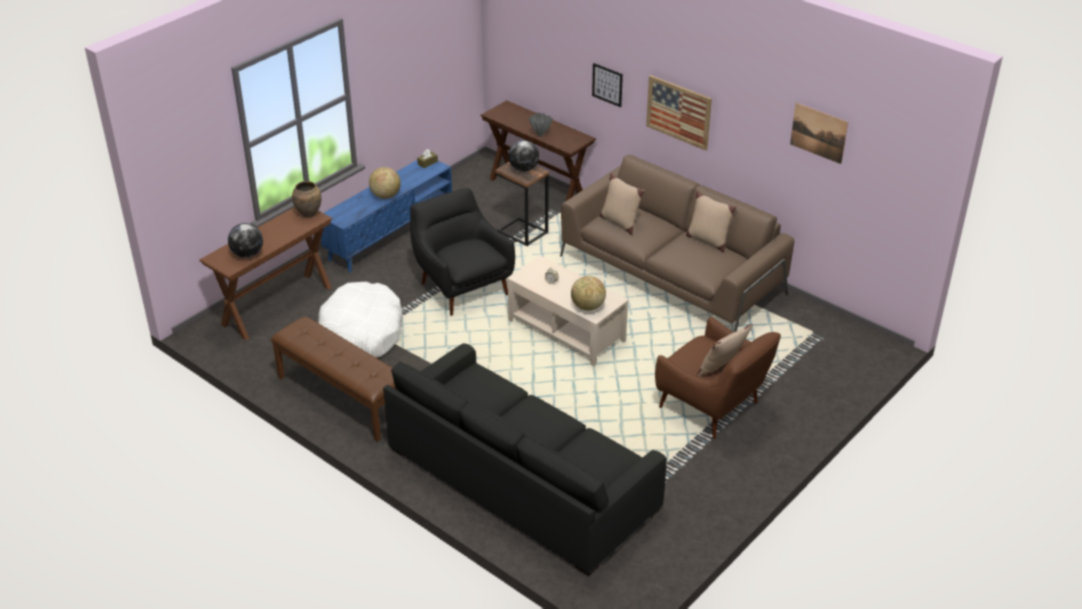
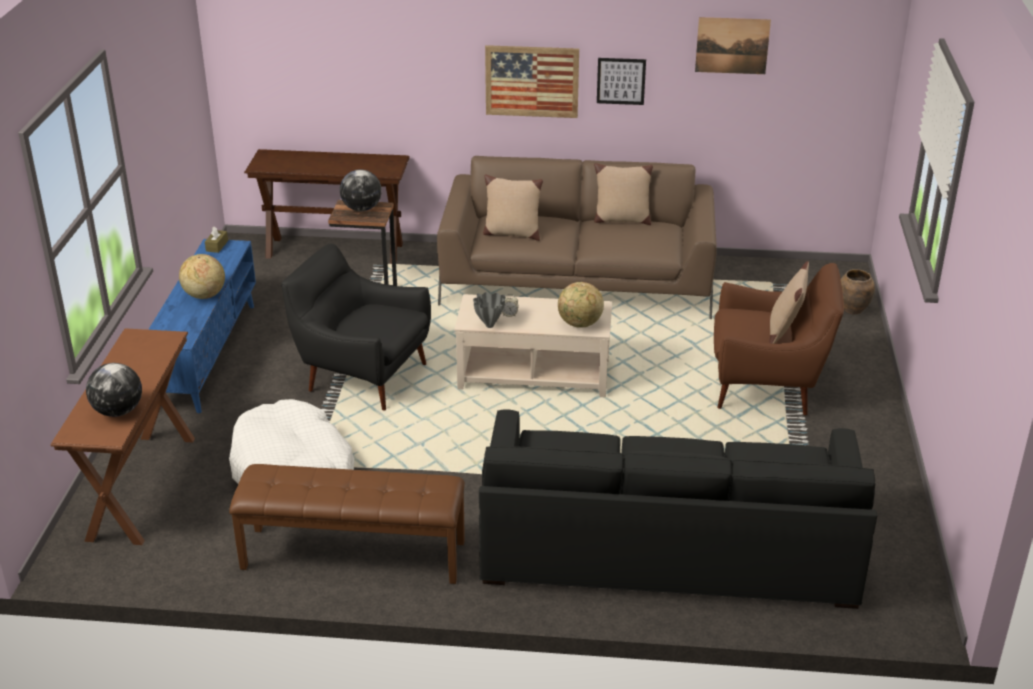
camera: 35 degrees left, 5 degrees down
(309, 213) = (150, 337): brown vase -> brown vase (853, 310)
(540, 135) = (342, 170): grey vase -> grey vase (489, 326)
(607, 84) = (420, 78): picture -> picture (621, 81)

